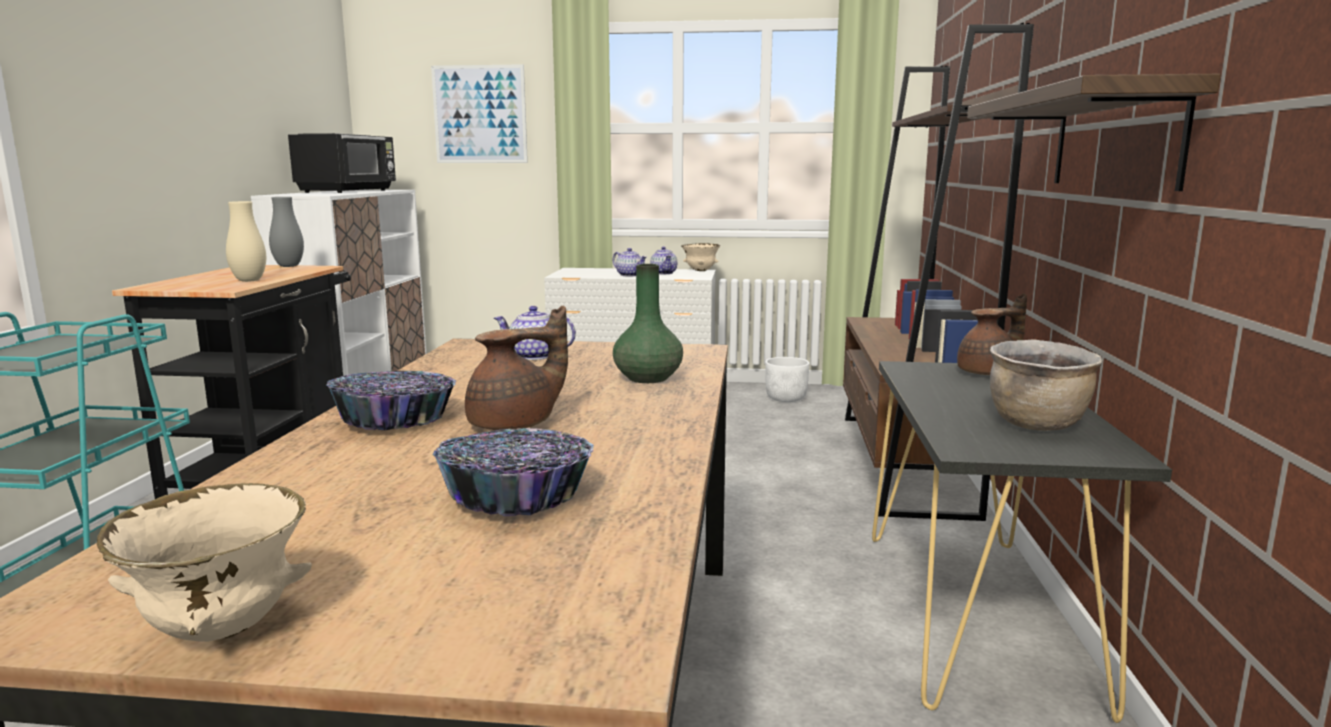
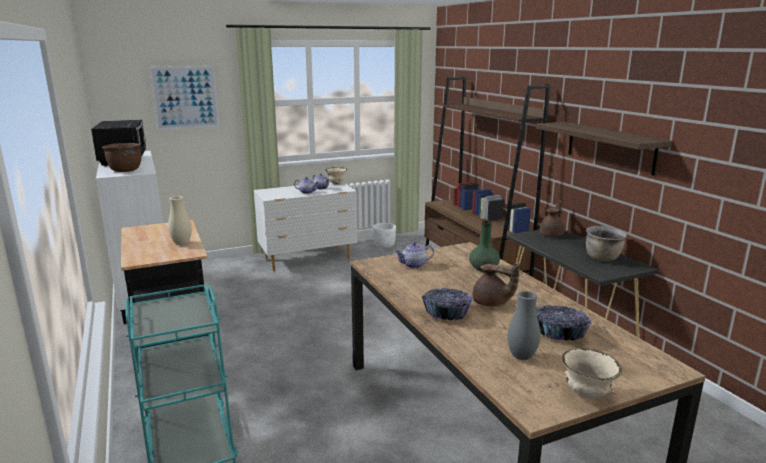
camera: 30 degrees left, 5 degrees up
(289, 266) = (160, 225): grey vase -> grey vase (521, 356)
(308, 194) = (125, 170): none -> brown cooking pot
(516, 425) = (491, 303): brown teapot -> brown teapot turned 90 degrees clockwise

